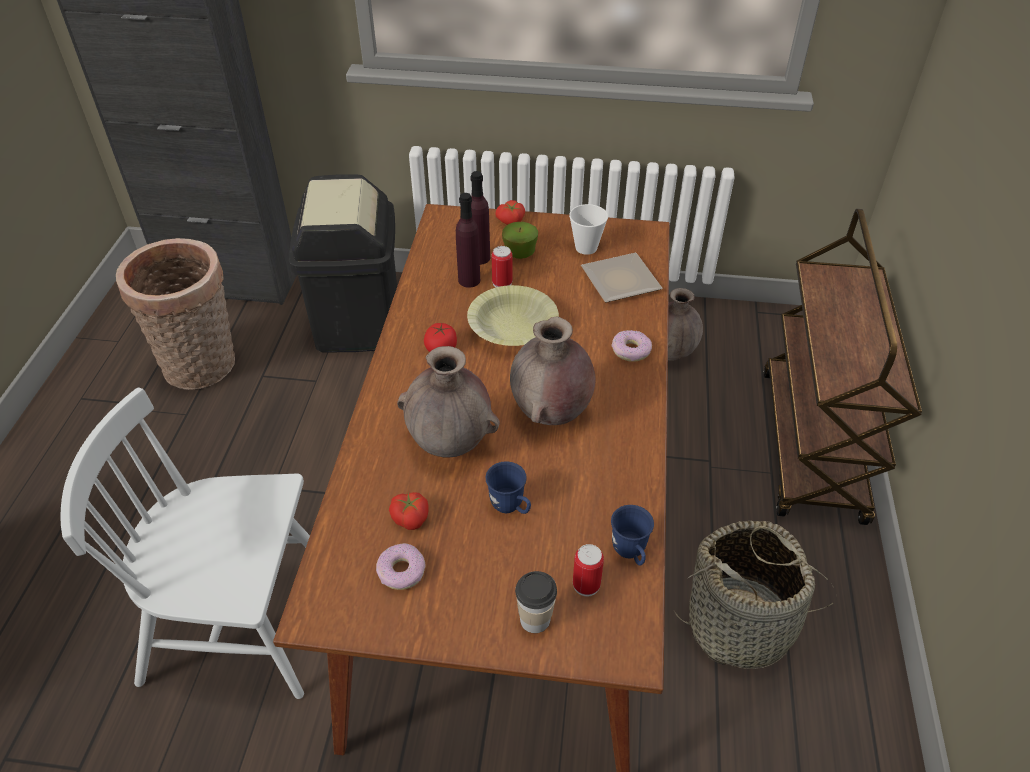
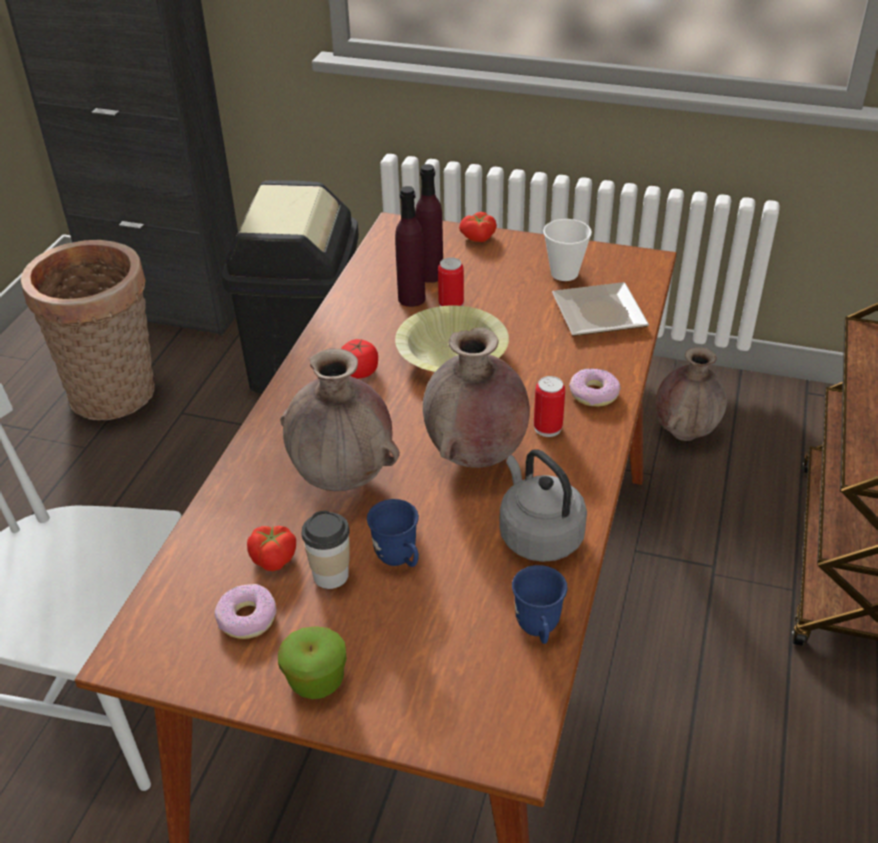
camera: 10 degrees right, 5 degrees down
(520, 252) = (481, 273): apple -> apple (316, 681)
(535, 619) = (398, 694): cup -> cup (331, 575)
(586, 585) = (472, 661): can -> can (547, 428)
(613, 474) = (538, 535): none -> grey kettle
(740, 624) = (720, 775): basket -> none

